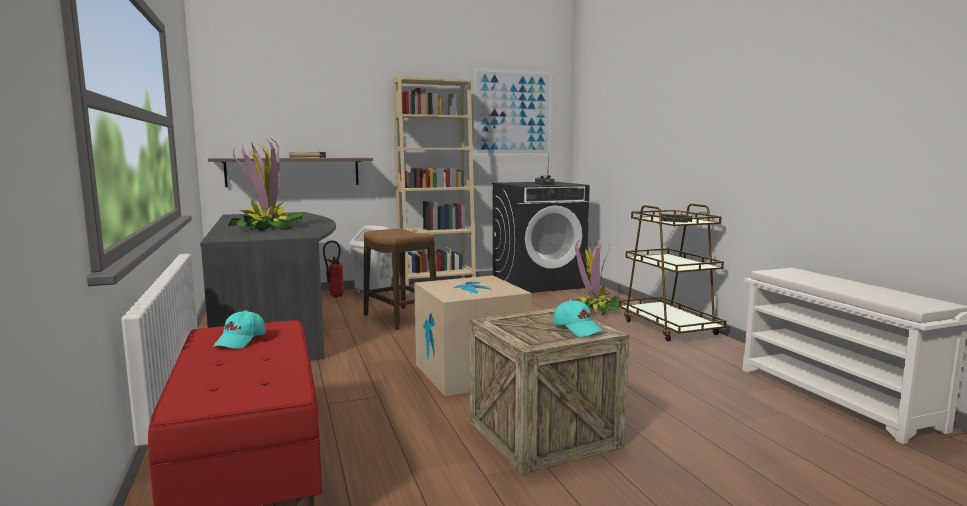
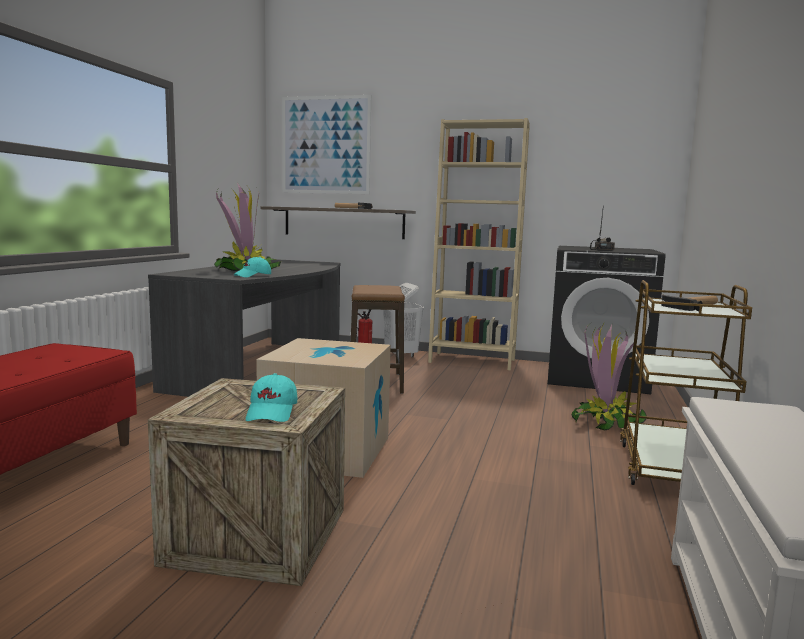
camera: 35 degrees right, 0 degrees up
(240, 341) = (44, 357): turquoise cap -> turquoise cap (253, 276)
(513, 113) = (596, 159): picture -> picture (325, 145)

